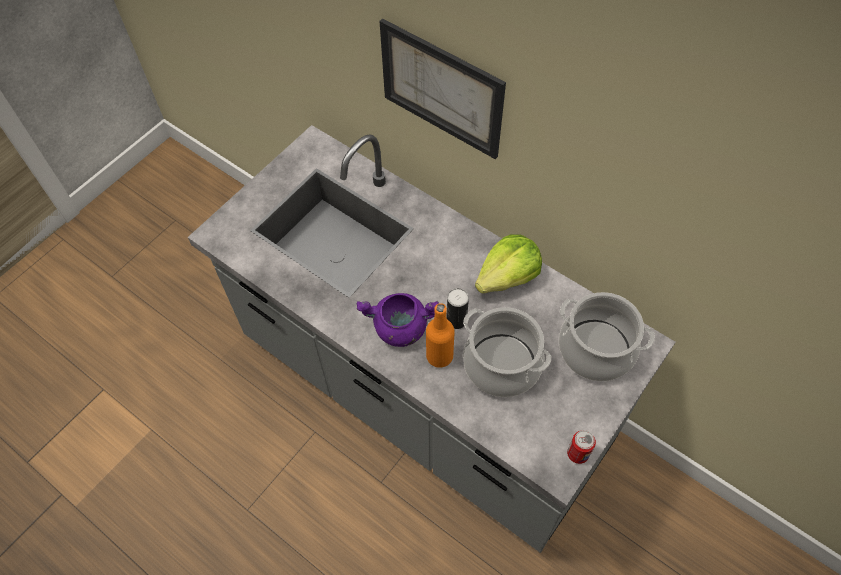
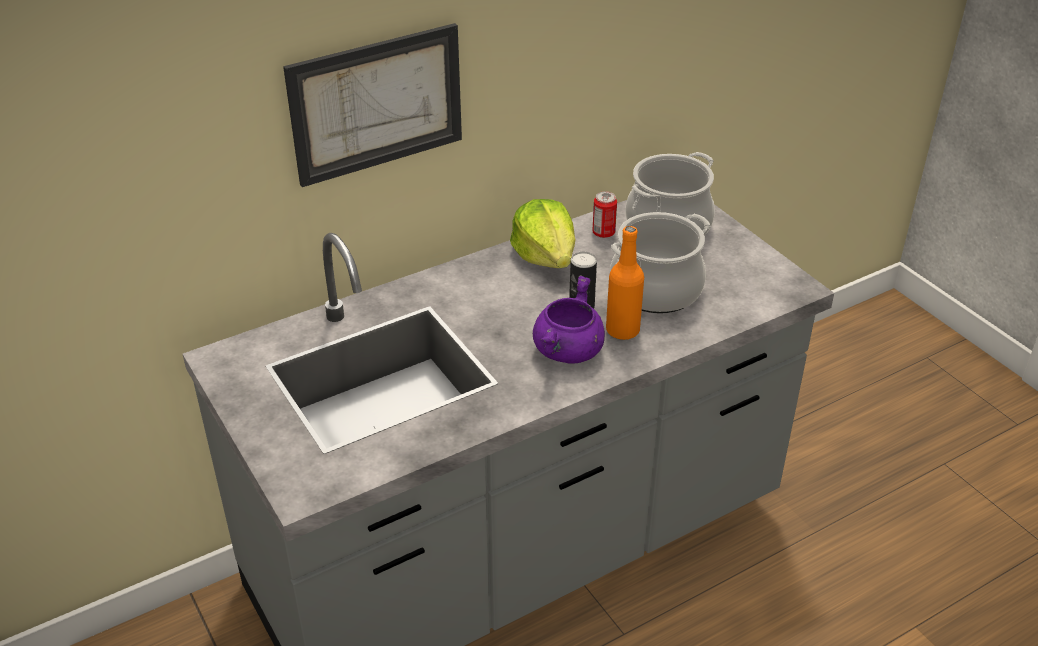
camera: 70 degrees left, 20 degrees down
(577, 454) = (781, 270): can -> can (603, 233)

